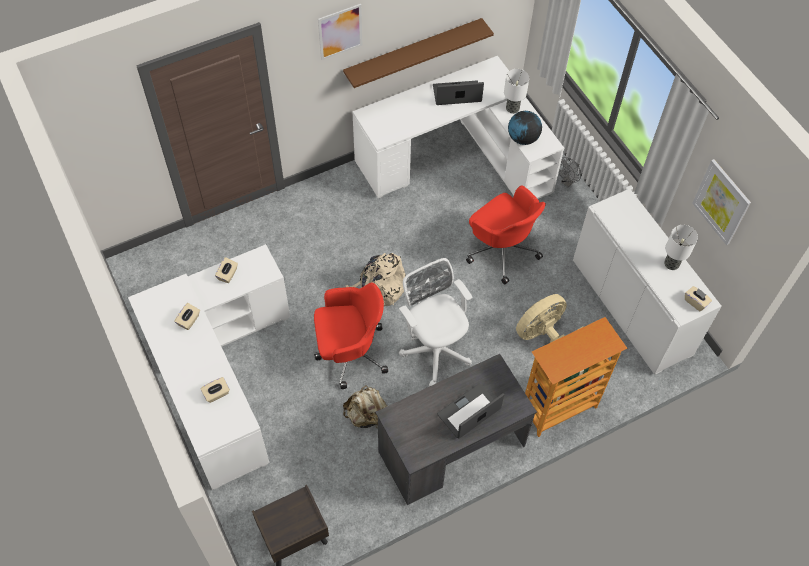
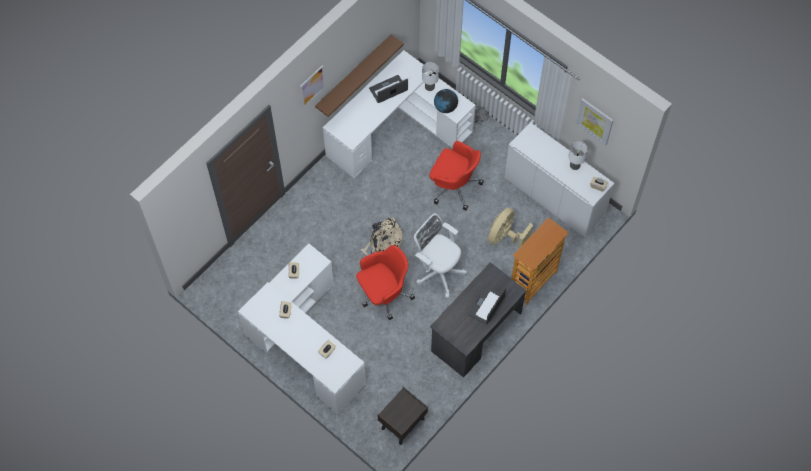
camera: 20 degrees left, 5 degrees up
(366, 416) = (413, 331): beige backpack -> none

